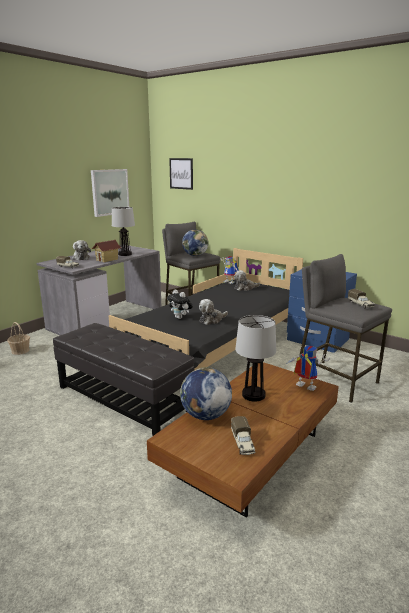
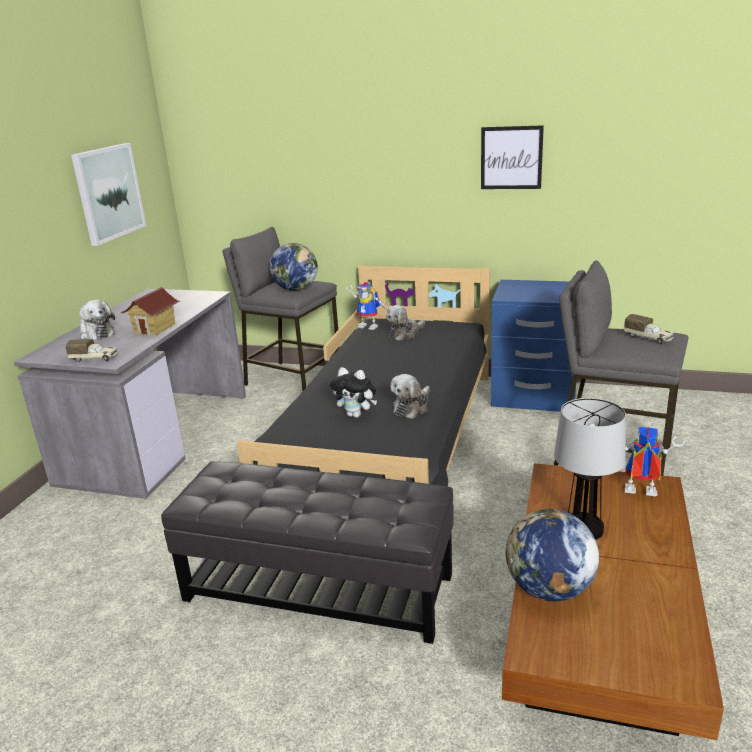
camera: 20 degrees left, 5 degrees up
(20, 351) = (35, 545): basket -> none
(125, 254) = (176, 310): table lamp -> none
(181, 173) = (233, 141): picture -> picture (511, 158)
(243, 444) = (649, 623): toy truck -> none

